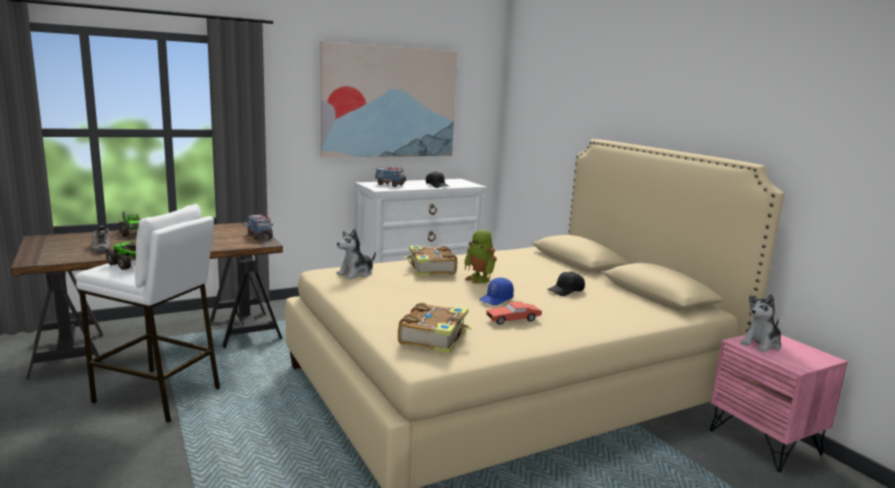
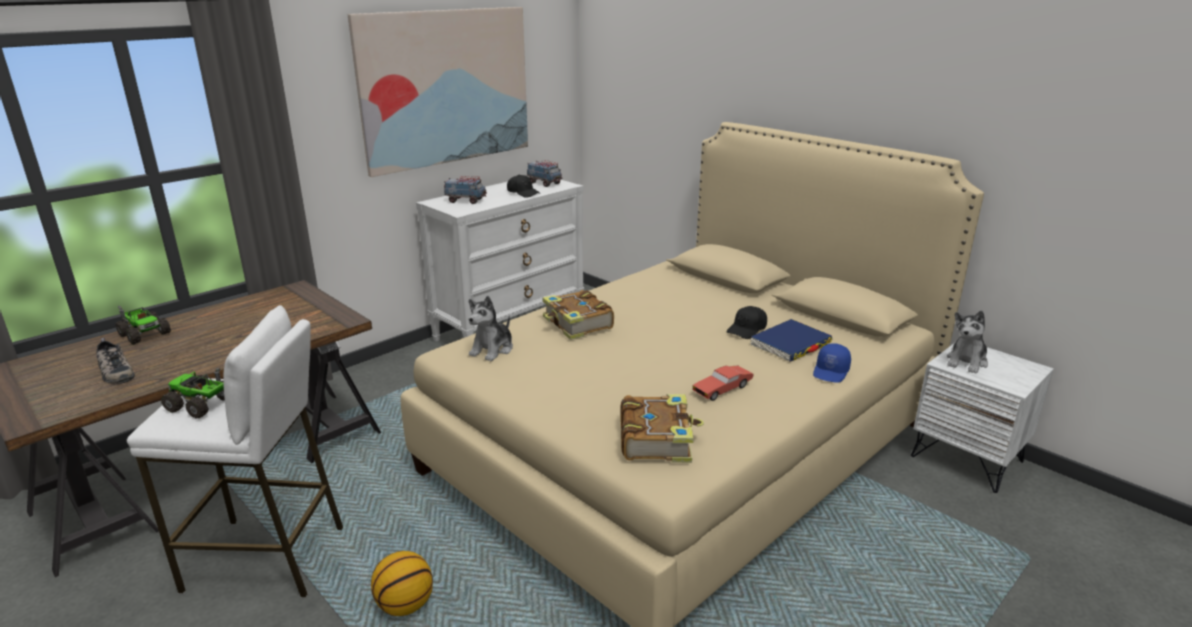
camera: 15 degrees left, 10 degrees up
(231, 442) = (405, 605): none -> basketball
(260, 236) = (328, 307): toy truck -> toy truck (544, 183)
(479, 279) = (643, 330): toy robot -> none
(496, 299) = (683, 360): blue cap -> blue cap (831, 372)
(595, 303) = (790, 344): none -> blue book
(765, 442) = (967, 458): pink nightstand -> white nightstand

